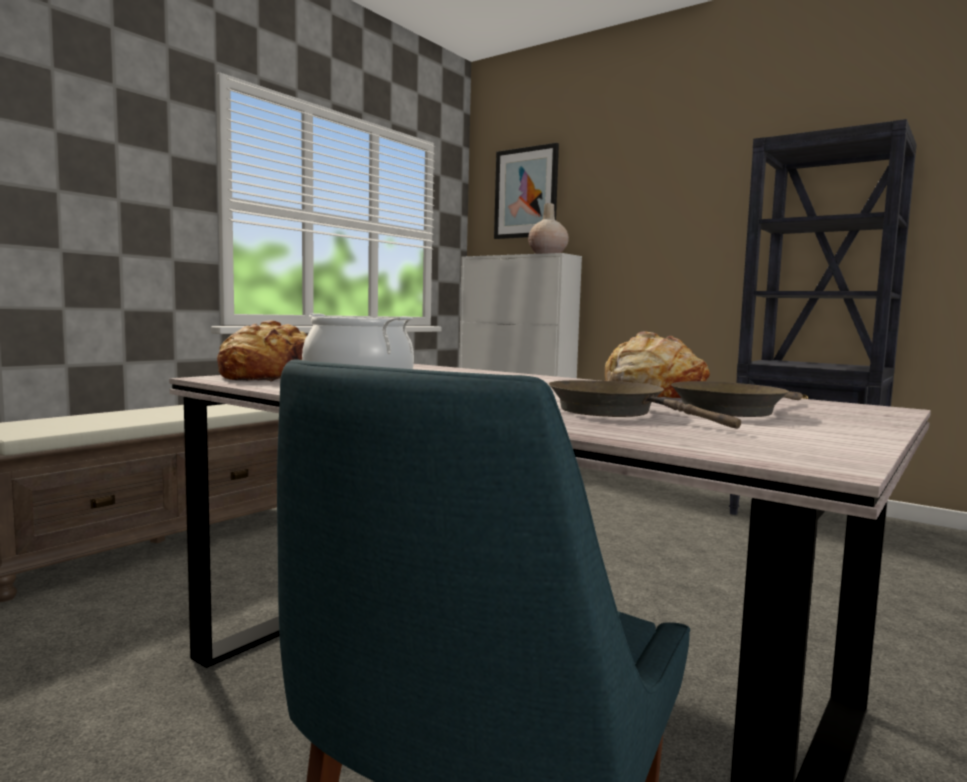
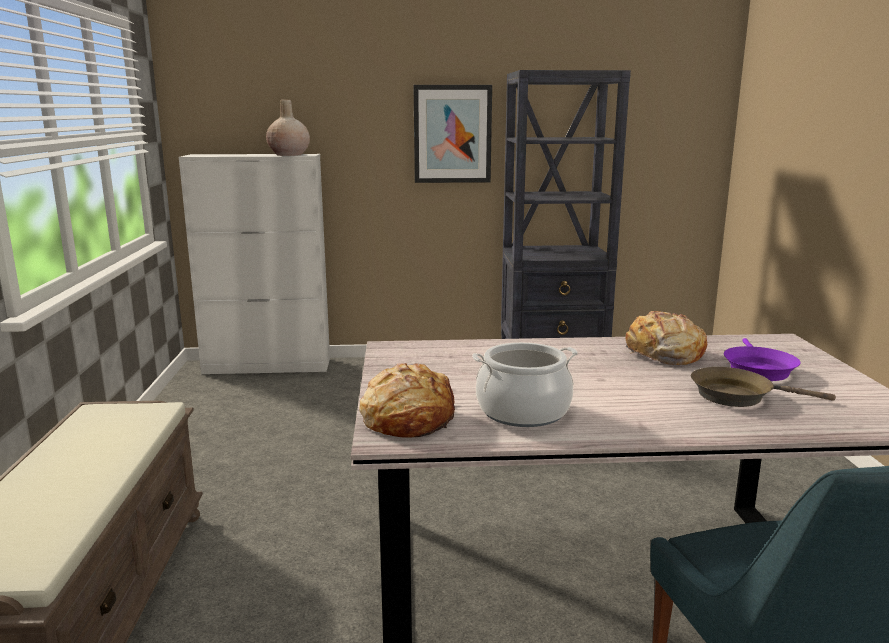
camera: 40 degrees left, 10 degrees up
(526, 193) = (240, 80): picture -> picture (452, 134)
(732, 410) = (757, 369): brown frying pan -> purple frying pan

